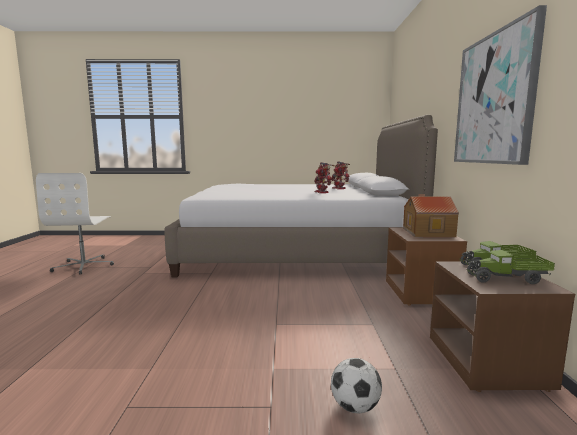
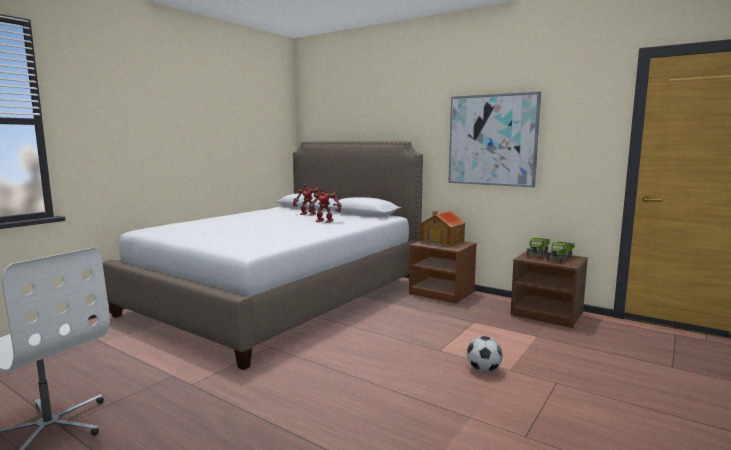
camera: 55 degrees left, 0 degrees up
(355, 407) = (570, 359): football -> football (483, 370)

